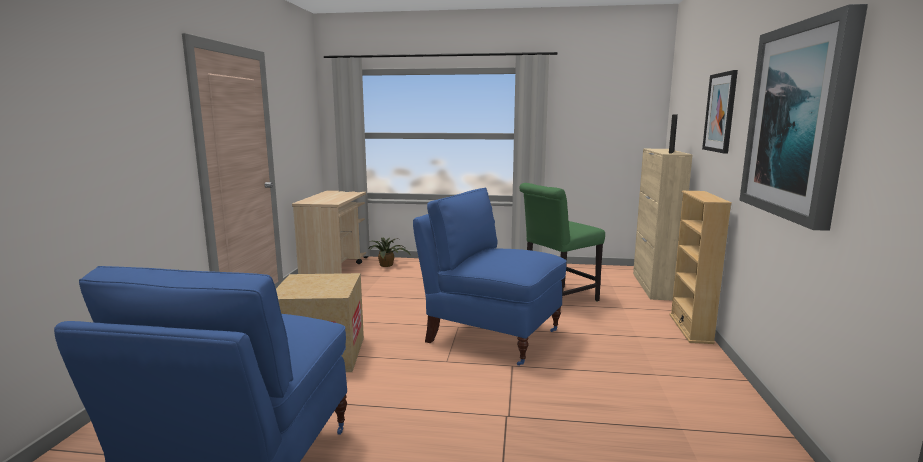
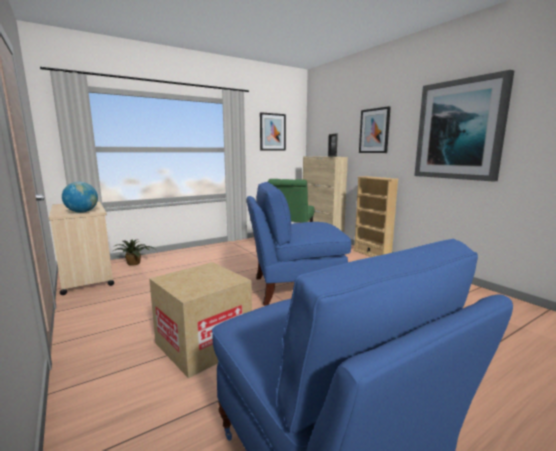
camera: 40 degrees left, 0 degrees up
(323, 201) = (82, 212): none -> globe
(600, 109) = (272, 132): none -> picture

